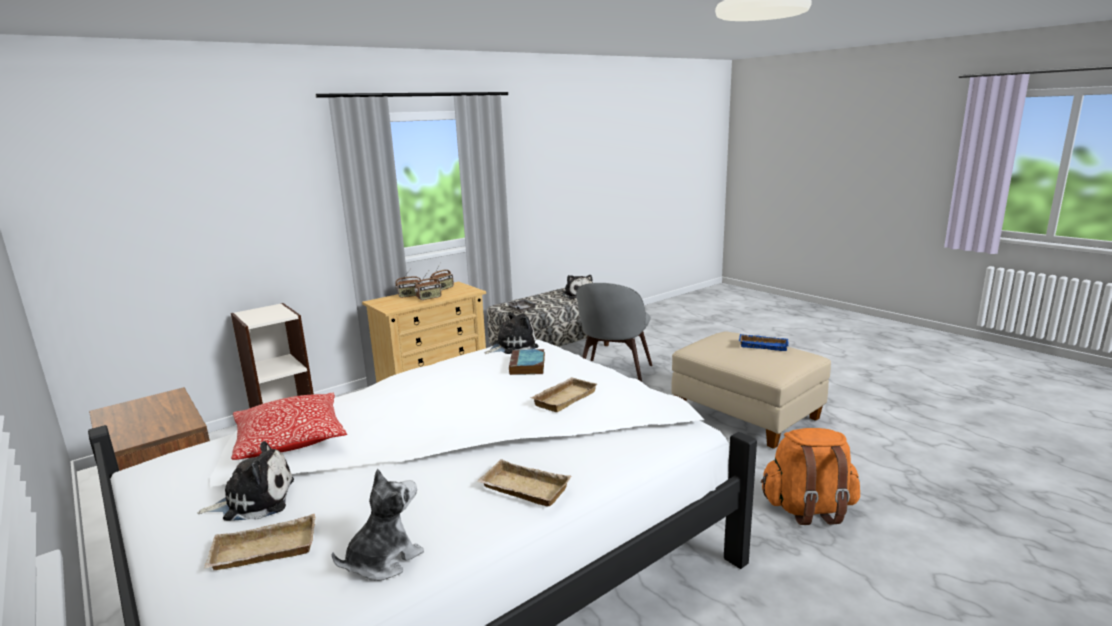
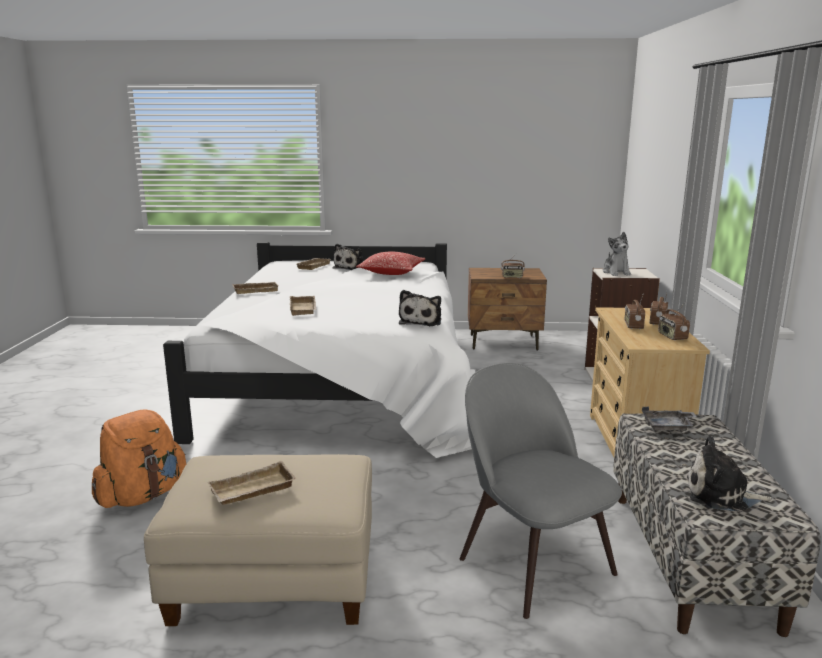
camera: 130 degrees right, 0 degrees up
(178, 406) = (512, 277): none -> radio
(383, 560) = (270, 274): plush toy -> plush toy (616, 272)
(527, 366) = (371, 315): book -> none
(764, 345) = (252, 491): blue tray -> beige tray

